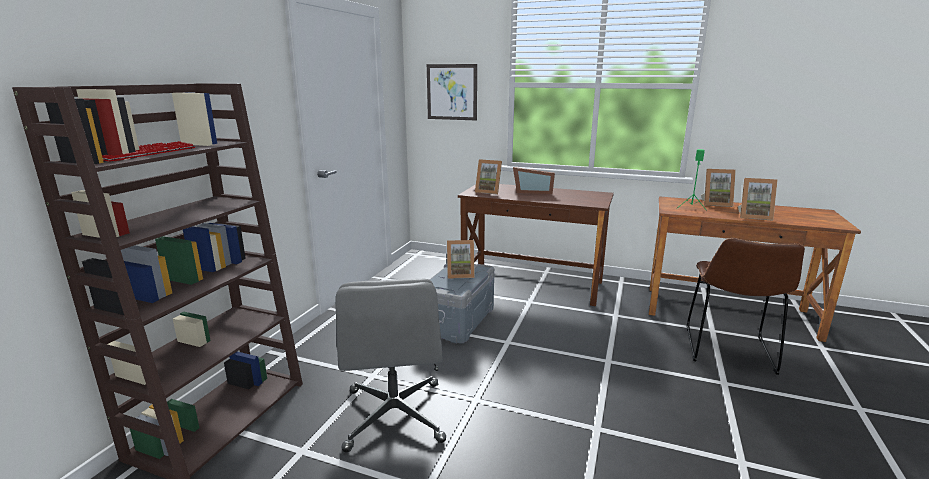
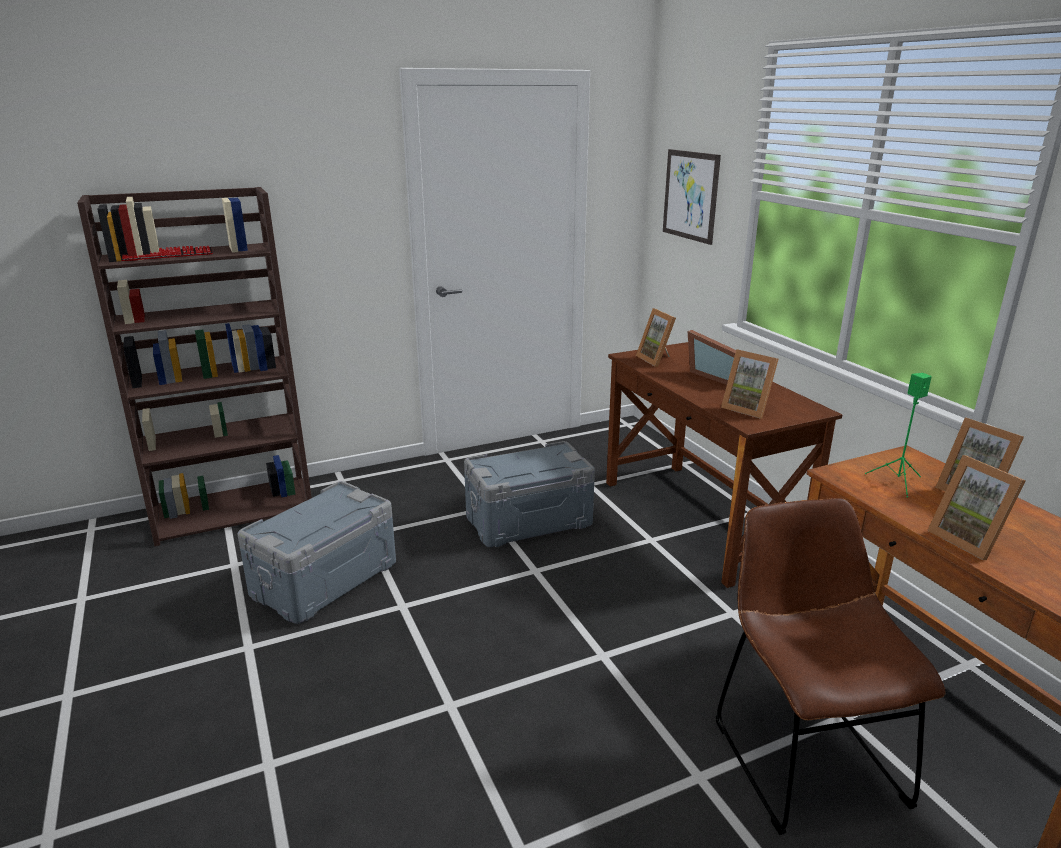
camera: 45 degrees right, 5 degrees up
(395, 416) = (324, 579): grey office chair -> grey storage box
(460, 274) = (541, 462): picture frame -> picture frame (748, 409)
(729, 352) = (802, 755): brown chair -> brown chair turned 105 degrees clockwise

